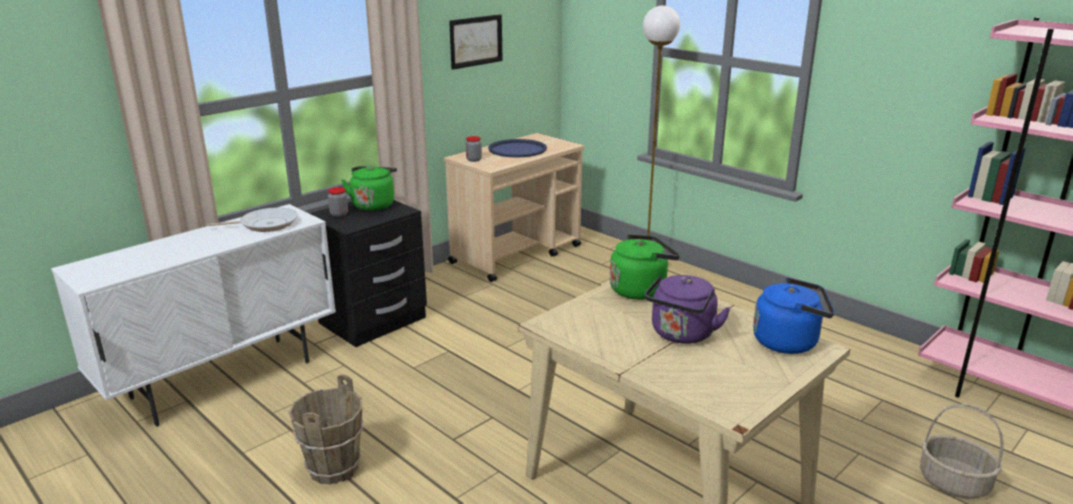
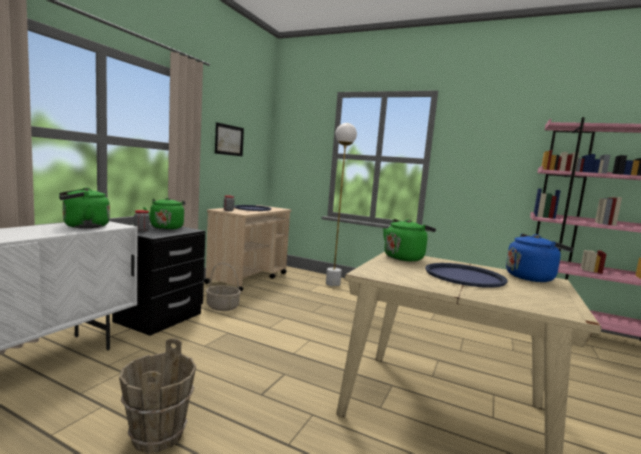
camera: 20 degrees left, 15 degrees down
(265, 224) = (83, 226): frying pan -> green kettle
(681, 335) = (464, 276): purple kettle -> blue tray
(954, 483) = (594, 379): basket -> basket (223, 307)

